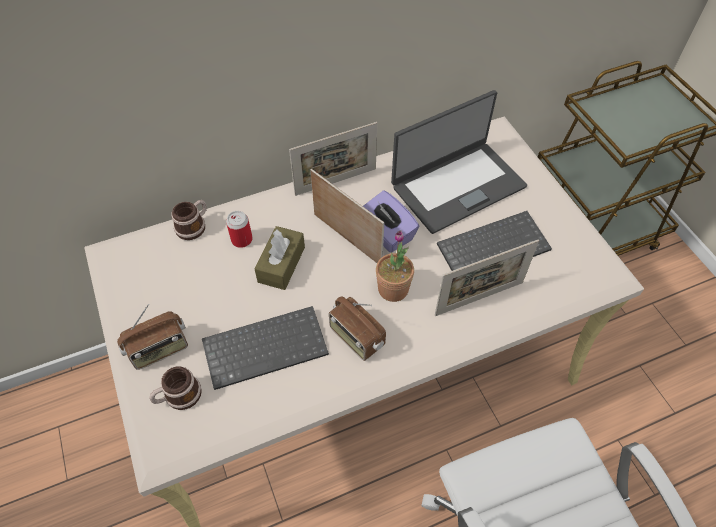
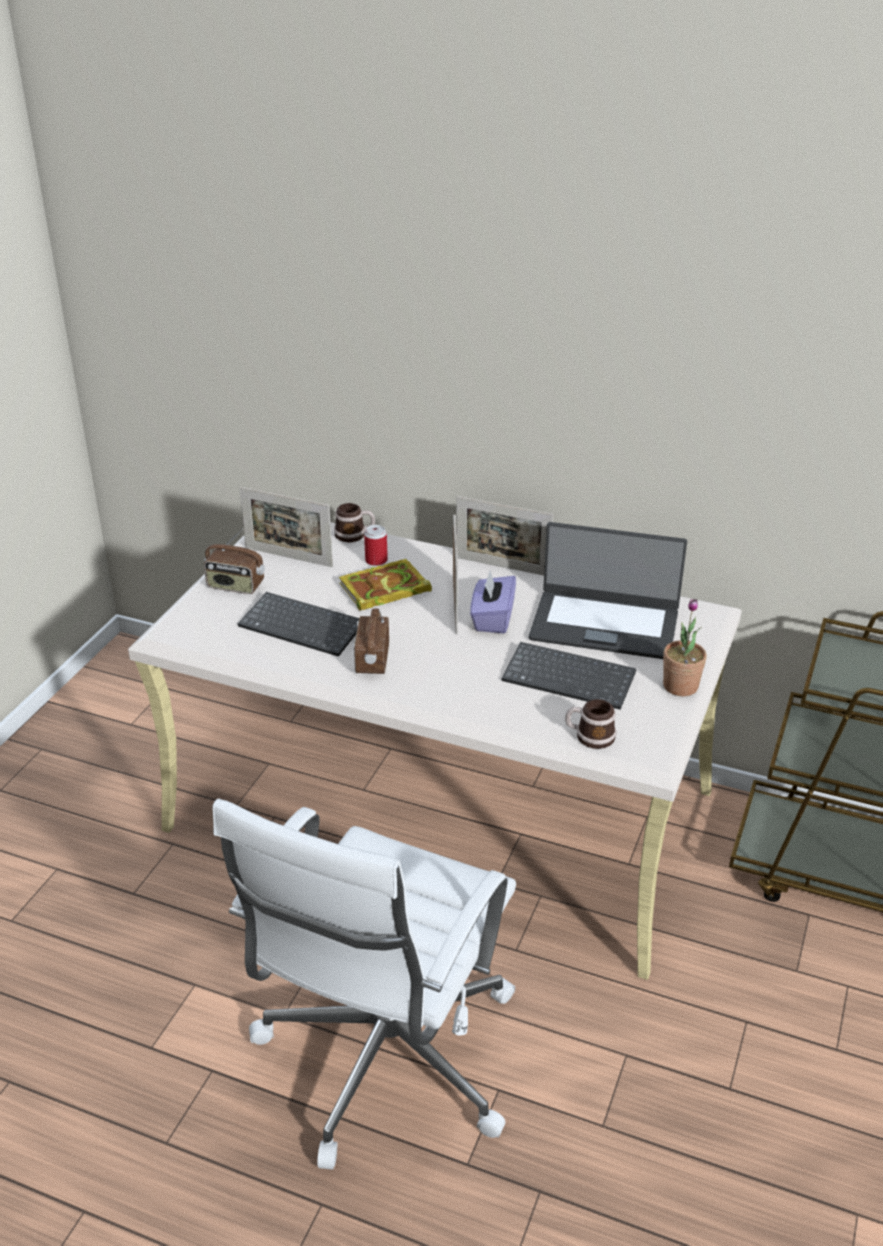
camera: 45 degrees right, 20 degrees down
(178, 396) = (212, 615): mug -> mug (589, 736)
(281, 264) = (383, 590): brown tissue box -> book
(393, 289) = (443, 652): potted plant -> potted plant (680, 686)
(479, 298) = (503, 698): picture frame -> picture frame (288, 557)

